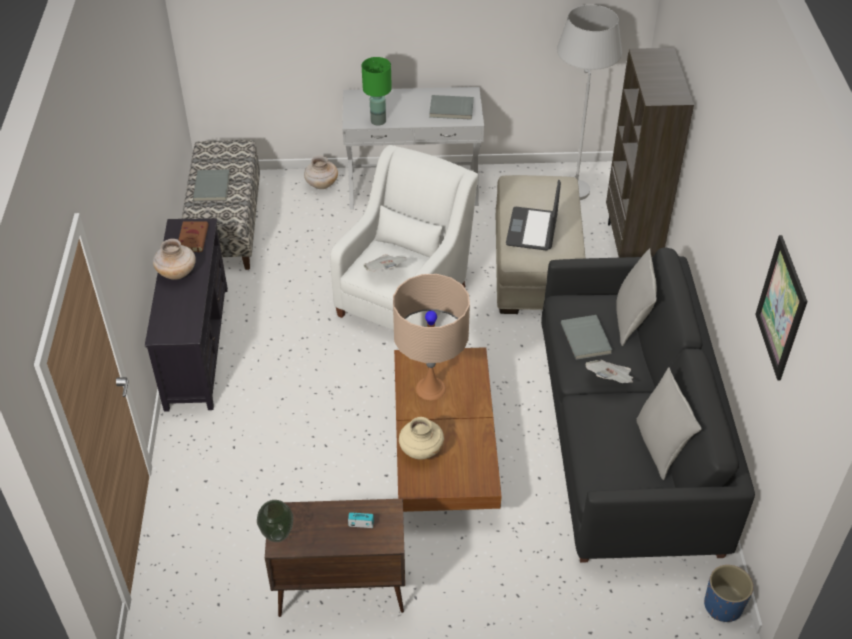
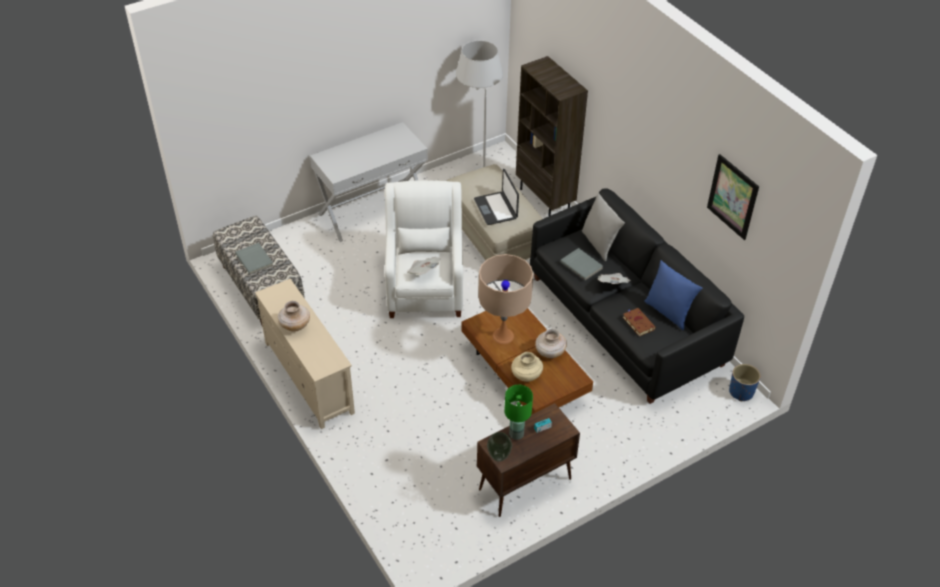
camera: 30 degrees left, 0 degrees up
(193, 238) = (285, 298): brown book -> brown book (637, 323)
(196, 347) = (308, 378): black tv stand -> beige tv stand
(321, 184) = (306, 232): beige vase -> beige vase (549, 352)
(378, 121) = (353, 170): green table lamp -> green table lamp (516, 434)
(451, 109) = (396, 144): grey book -> none
(660, 447) = (668, 312): grey pillow -> blue pillow

